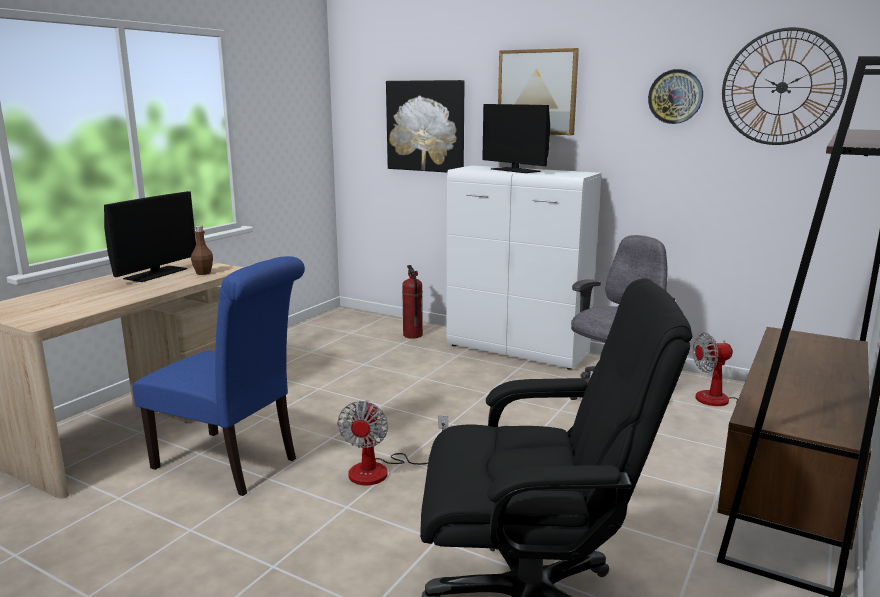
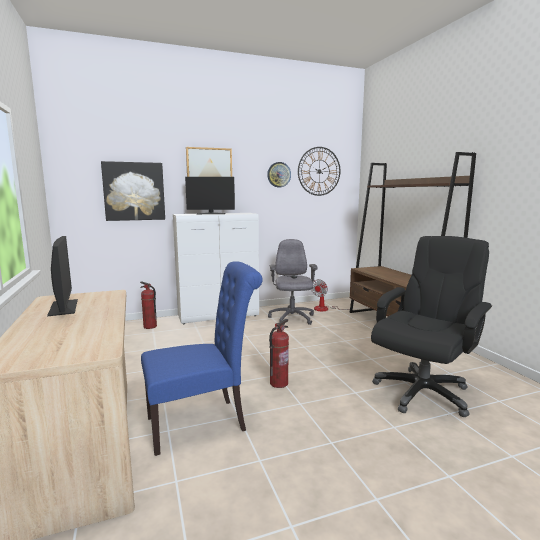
camera: 50 degrees left, 5 degrees down
(203, 273) = (102, 298): brown bottle -> none
(382, 470) = (278, 383): fan -> fire extinguisher

